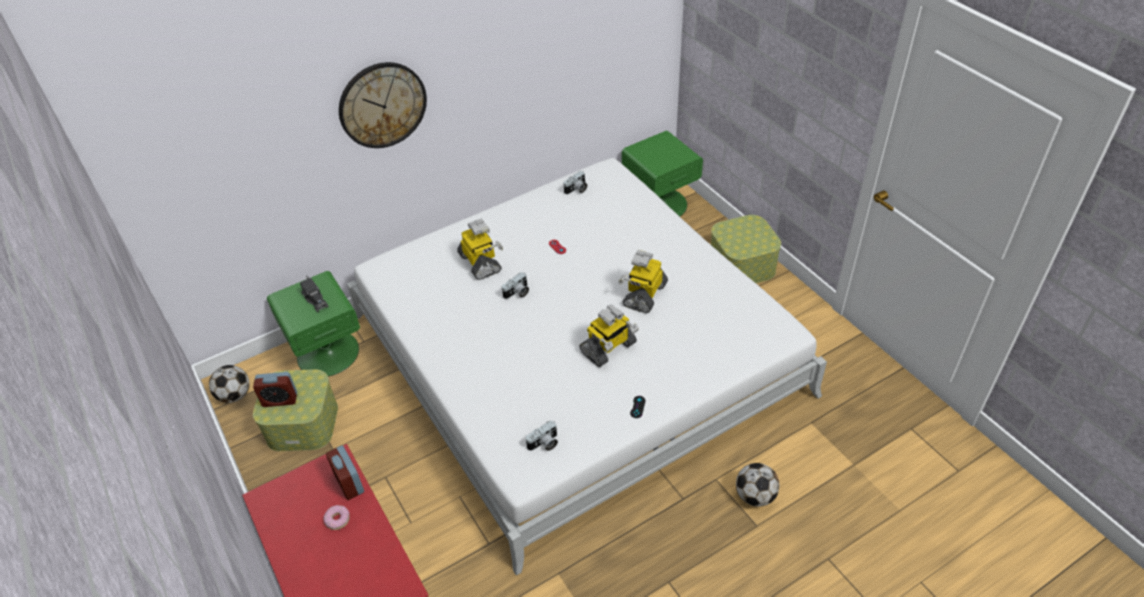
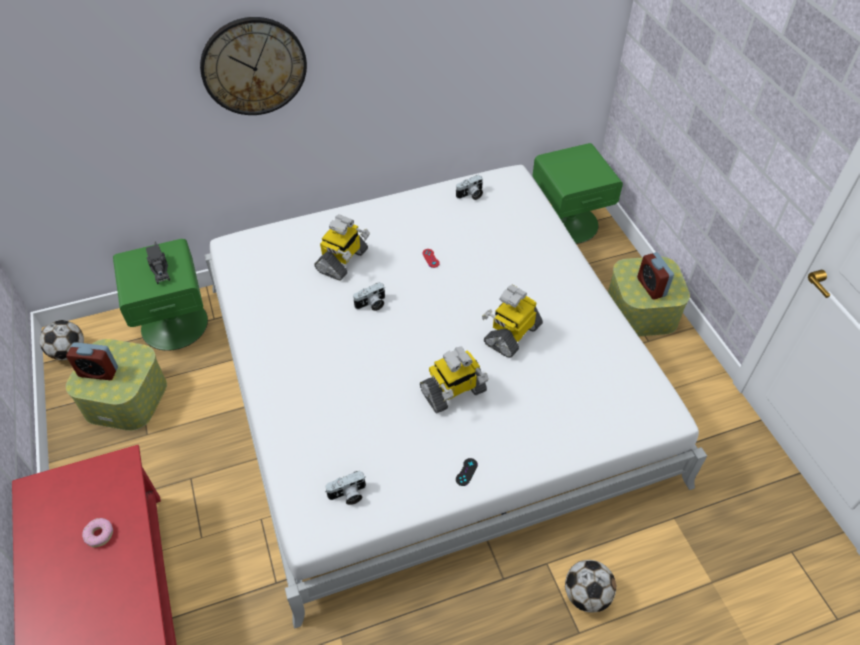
camera: 10 degrees right, 5 degrees up
(349, 483) = (125, 493): alarm clock -> alarm clock (651, 287)
(481, 263) = (343, 261): toy robot -> toy robot turned 45 degrees clockwise

